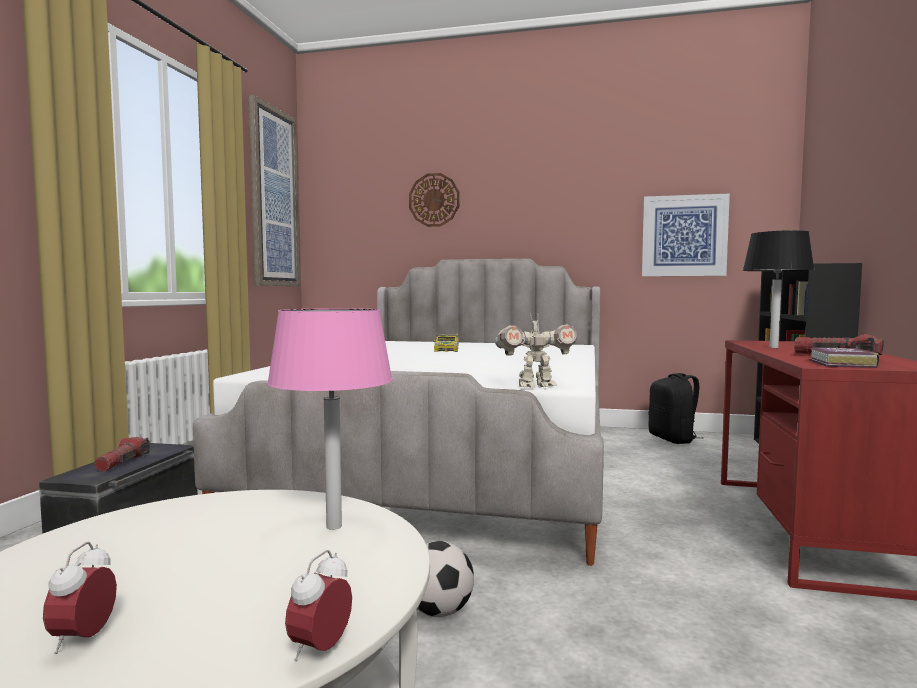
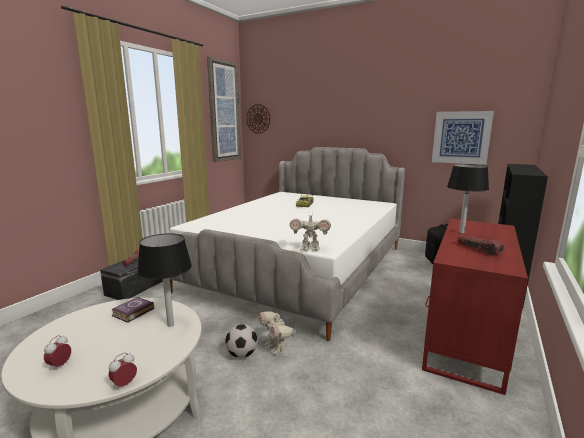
camera: 15 degrees right, 10 degrees up
(333, 526) = (170, 324): pink table lamp -> black table lamp
(434, 200) = (312, 110): wall clock -> wall clock (258, 119)
(500, 591) = (275, 348): none -> toy robot
(840, 364) = (463, 259): book -> book (132, 312)

